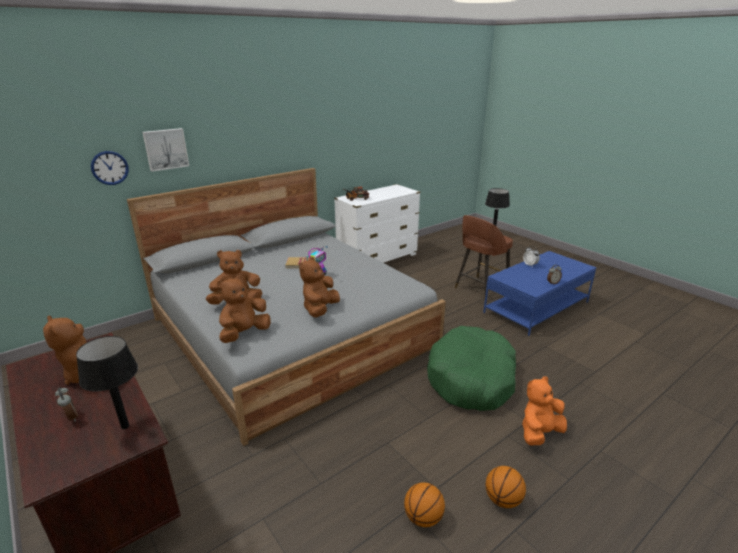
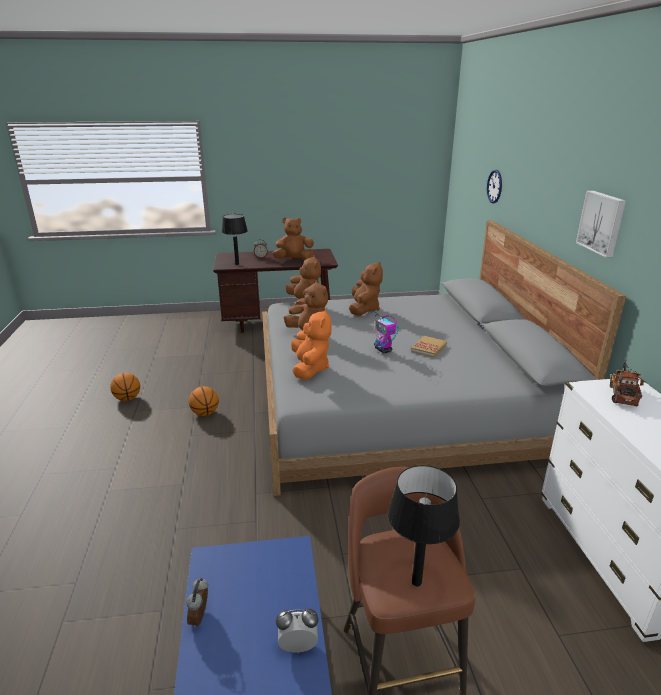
camera: 120 degrees right, 0 degrees up
(166, 149) = (521, 184): picture -> picture (602, 223)
(471, 379) = (198, 487): green dog bed -> none
(502, 500) = (86, 433): basketball -> basketball (205, 413)
(539, 433) = (89, 489): orange plush toy -> orange plush toy (310, 369)

